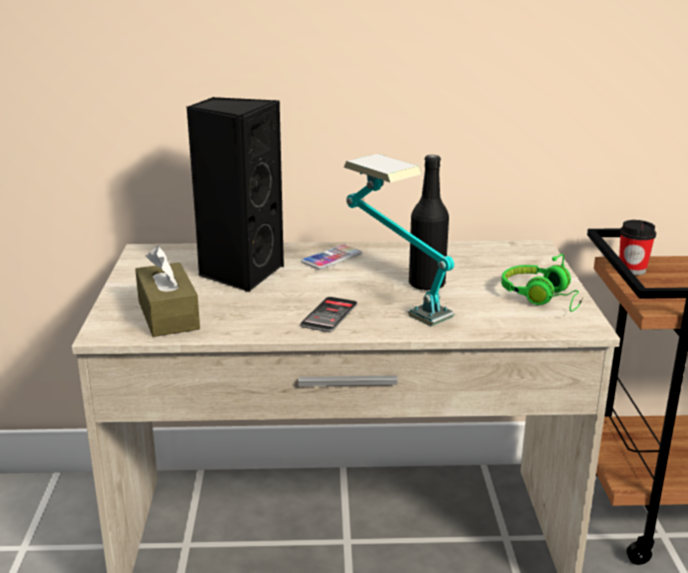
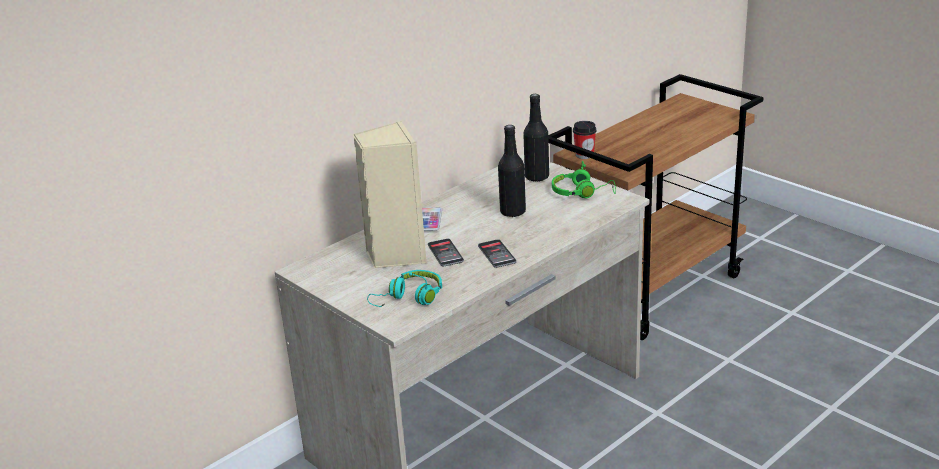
camera: 40 degrees left, 5 degrees up
(168, 315) = (410, 298): brown tissue box -> turquoise headphones
(240, 273) = (395, 255): black speaker -> beige speaker
(284, 292) = (445, 253): none -> phone
(394, 300) = (513, 229): table lamp -> none
(518, 264) = (537, 177): none -> black bottle

